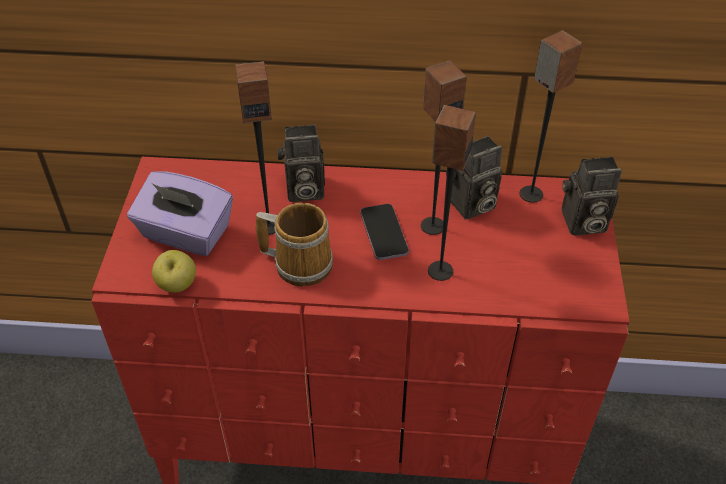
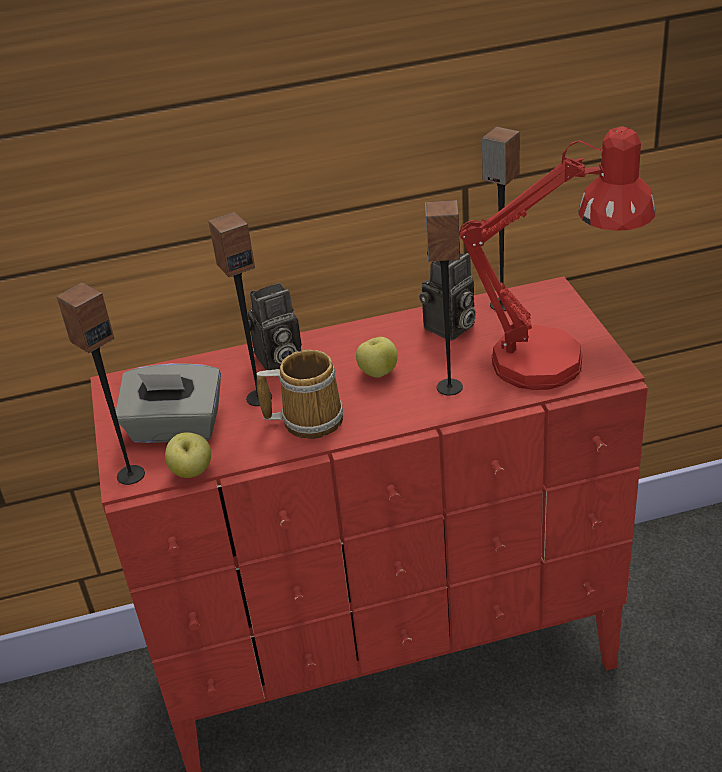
camera: 15 degrees left, 10 degrees down
(185, 234) = (176, 428): purple tissue box -> grey tissue box
(384, 233) = (378, 373): phone -> apple
(432, 225) = (422, 354): speaker -> speaker (130, 475)
(554, 276) = (557, 362): none -> red table lamp
(582, 223) = (561, 314): camera -> none

